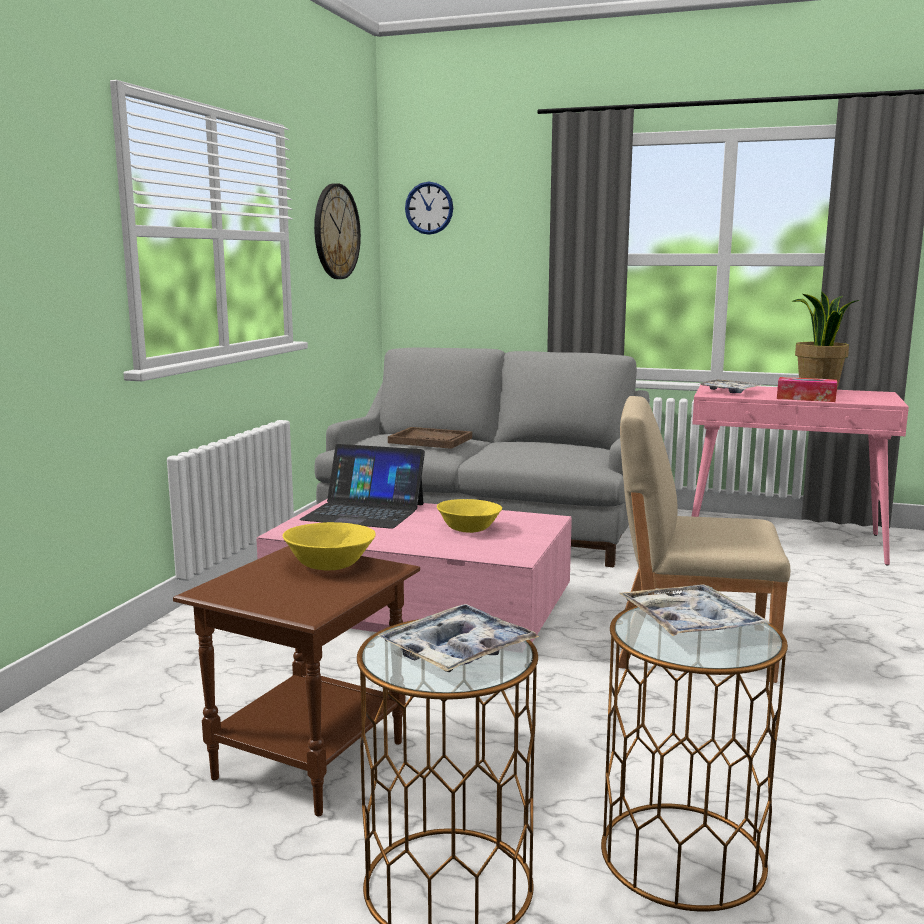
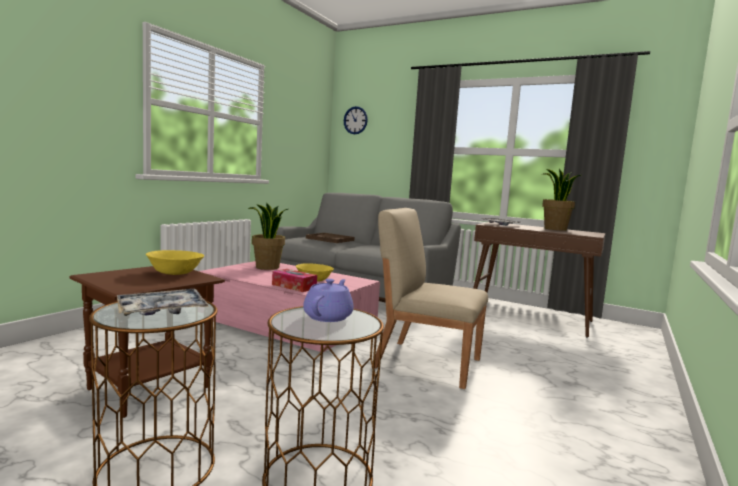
camera: 10 degrees right, 5 degrees down
(336, 232) = (298, 127): wall clock -> none
(364, 512) = (267, 267): laptop -> potted plant
(690, 623) = (328, 316): tray -> purple teapot
(785, 540) = (530, 317): pink console table -> brown console table
(806, 398) = (542, 230): tissue box -> tissue box (294, 286)

